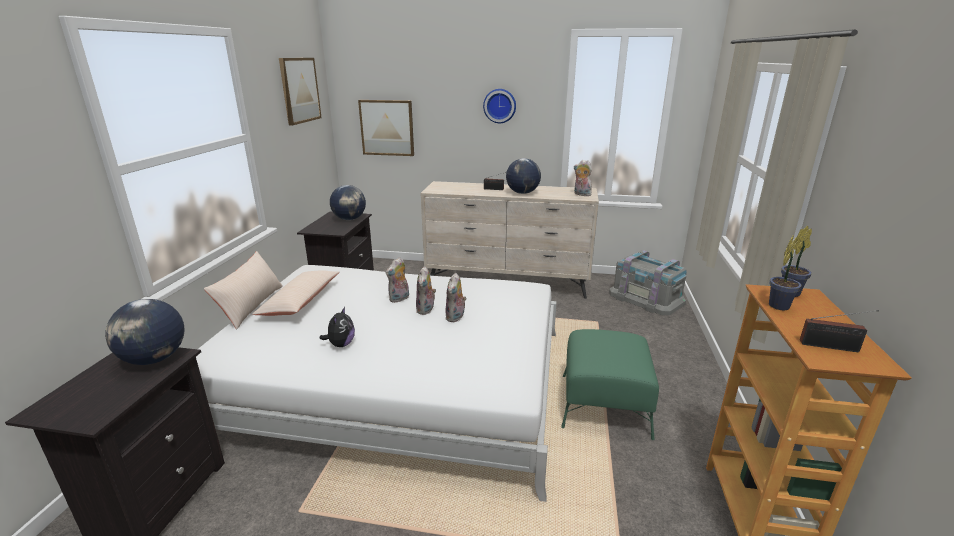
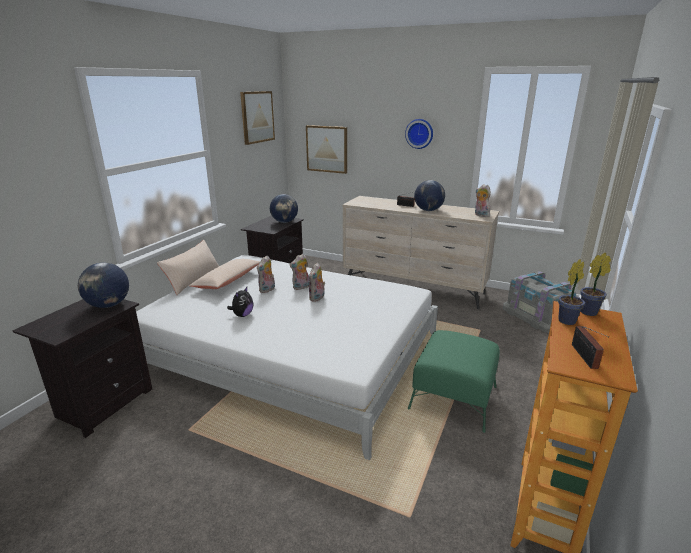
camera: 15 degrees right, 0 degrees up
(456, 317) = (337, 306): plush toy -> plush toy (267, 290)
(832, 347) = (585, 357): radio -> radio turned 60 degrees clockwise

